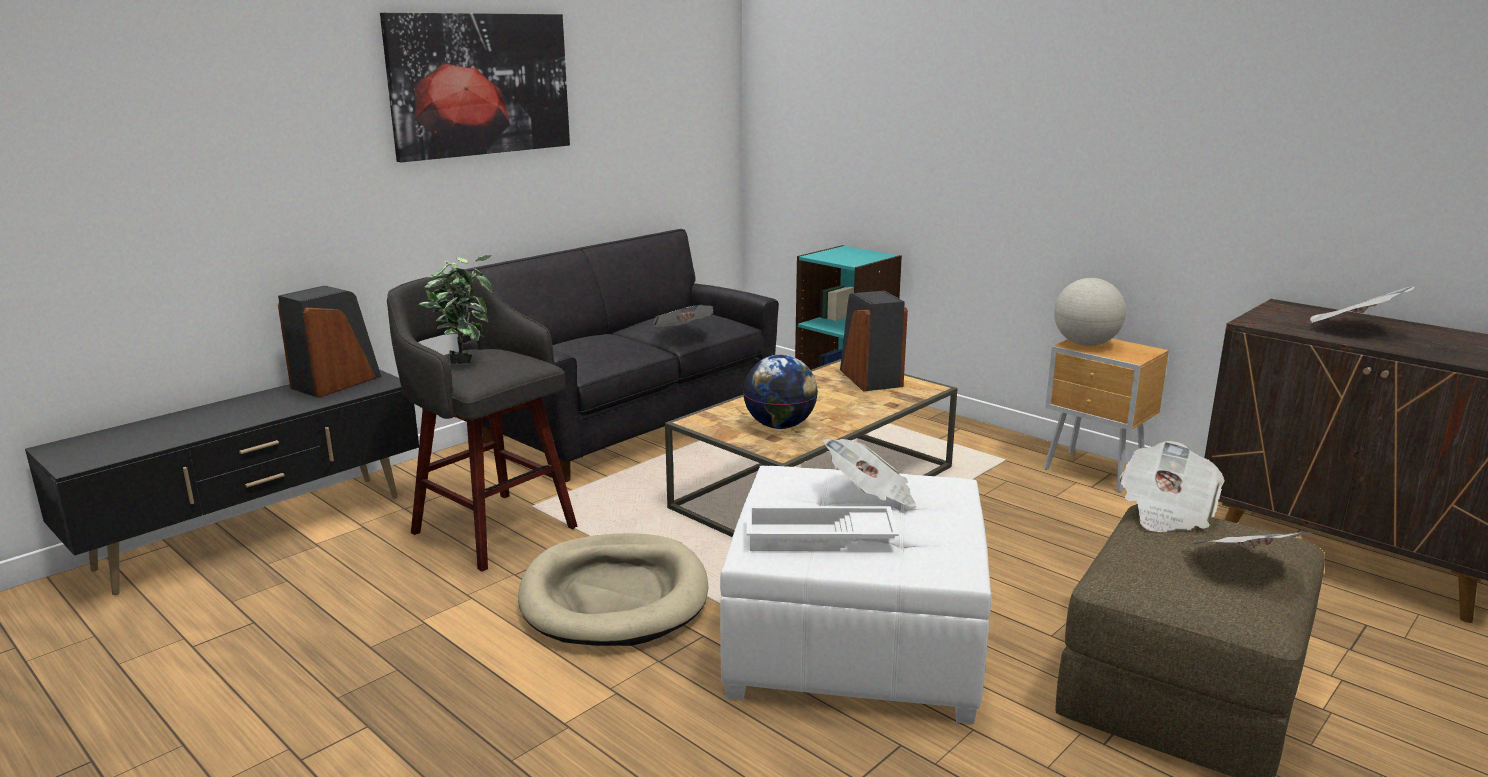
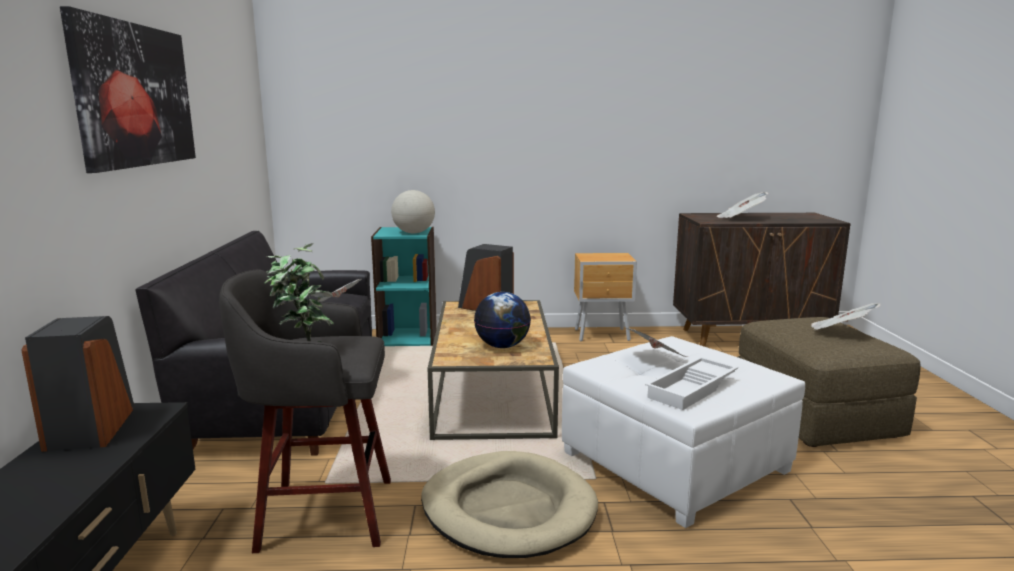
camera: 45 degrees left, 5 degrees down
(1086, 344) = (592, 257): globe -> globe (414, 233)
(1166, 512) = (772, 322): newspaper -> none

